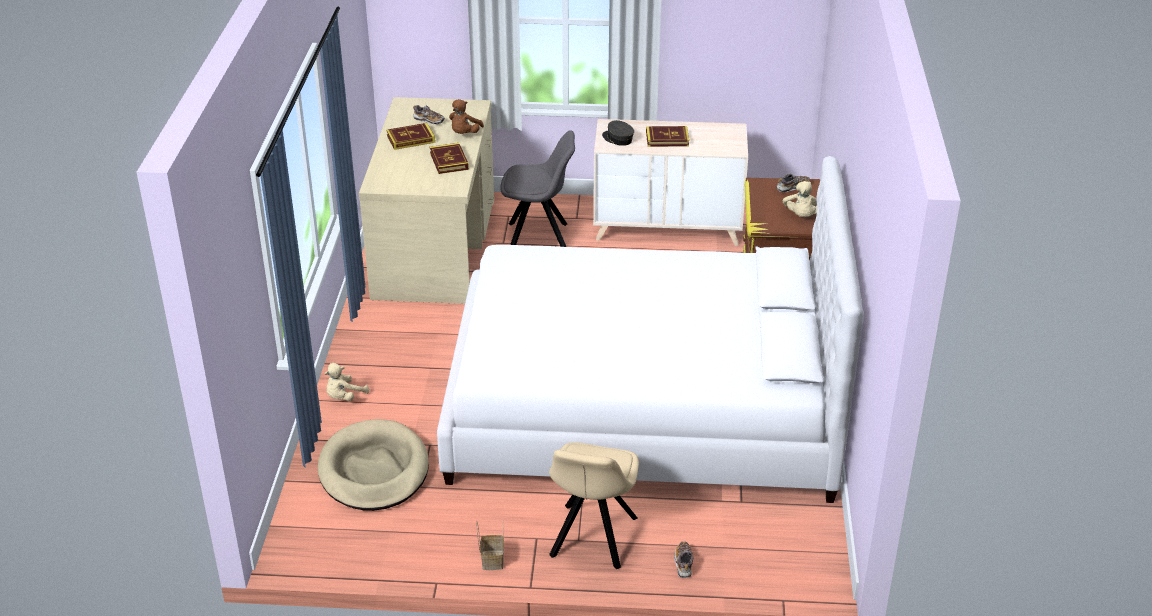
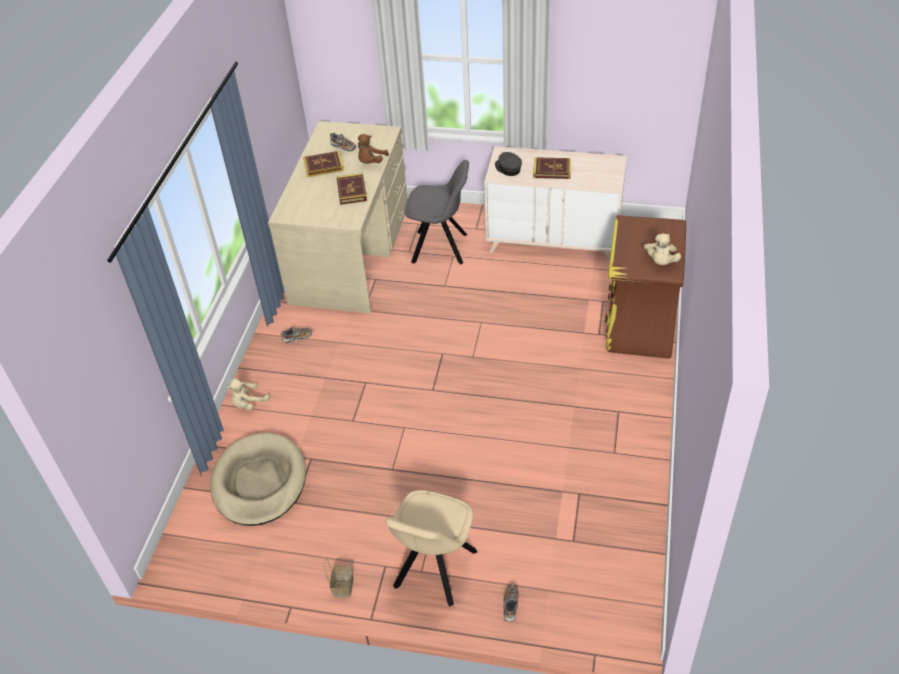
camera: 10 degrees right, 10 degrees up
(643, 407) = (501, 431): white bed -> none
(792, 187) = (657, 229): shoe -> shoe (297, 337)

